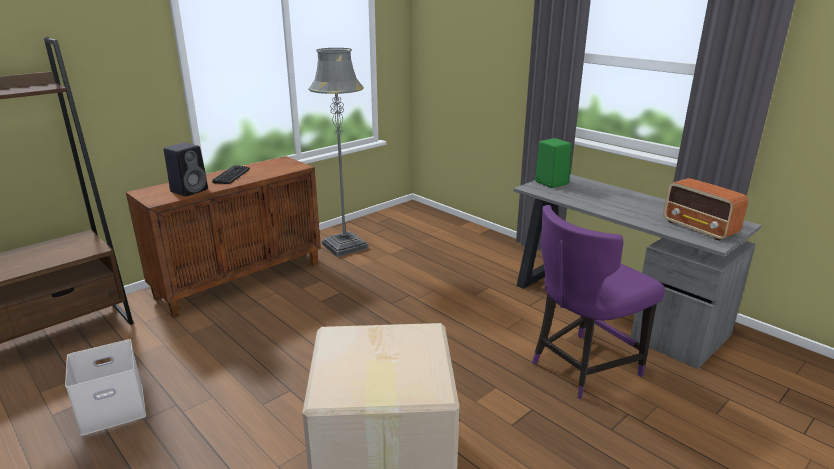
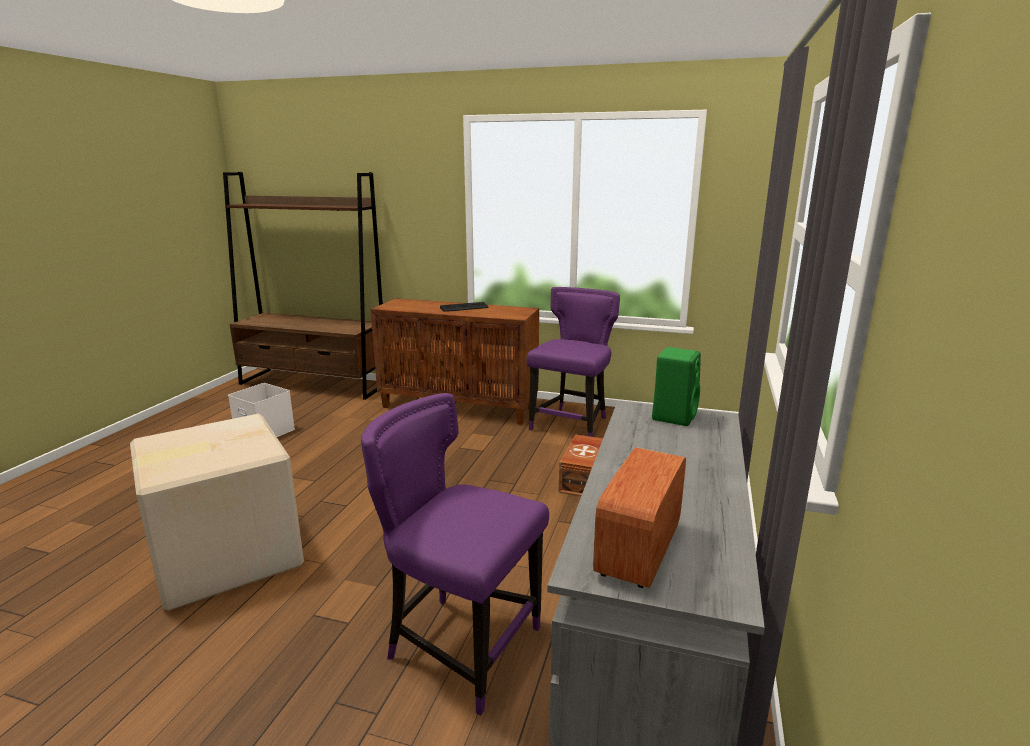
camera: 60 degrees right, 5 degrees down
(190, 190) = (416, 307): black speaker -> none
(345, 246) = (572, 424): grey floor lamp -> purple chair
(430, 269) = (583, 479): none -> brown storage box

